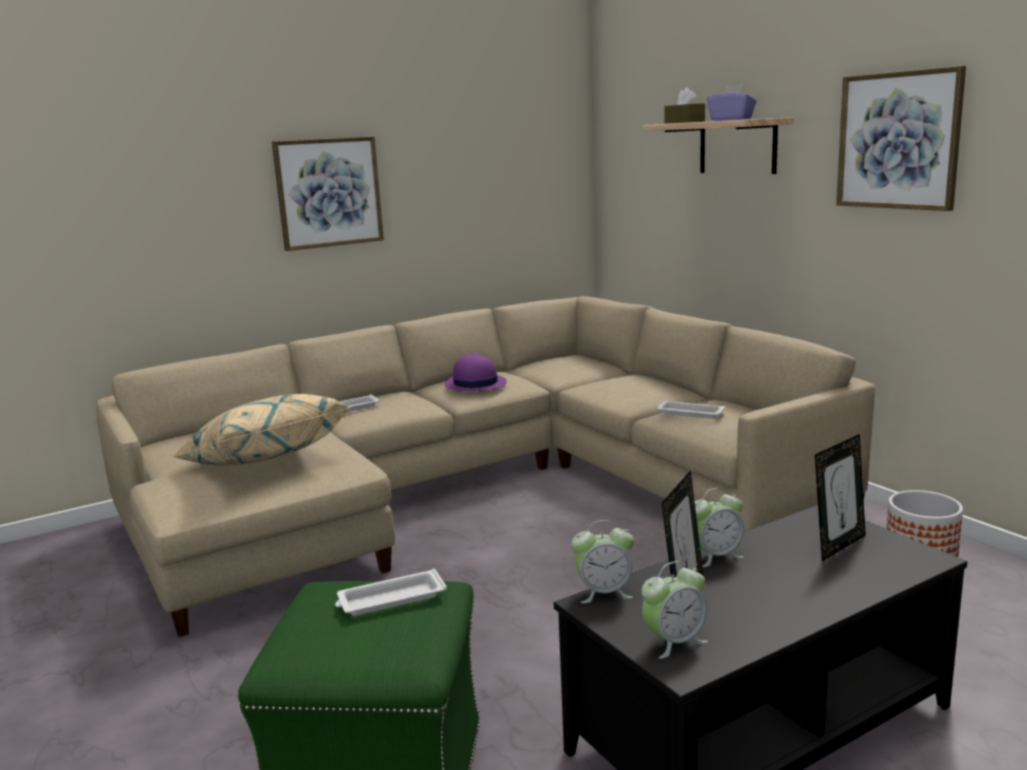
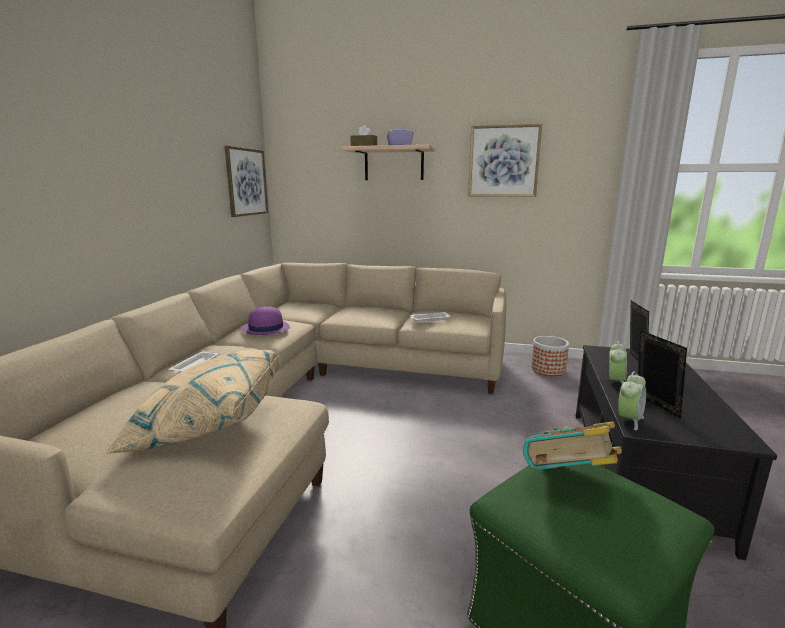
camera: 45 degrees left, 0 degrees up
(329, 192) = (114, 177): picture -> picture (246, 182)
(390, 599) = (570, 480): white tray -> book
(674, 642) = (710, 430): alarm clock -> none

